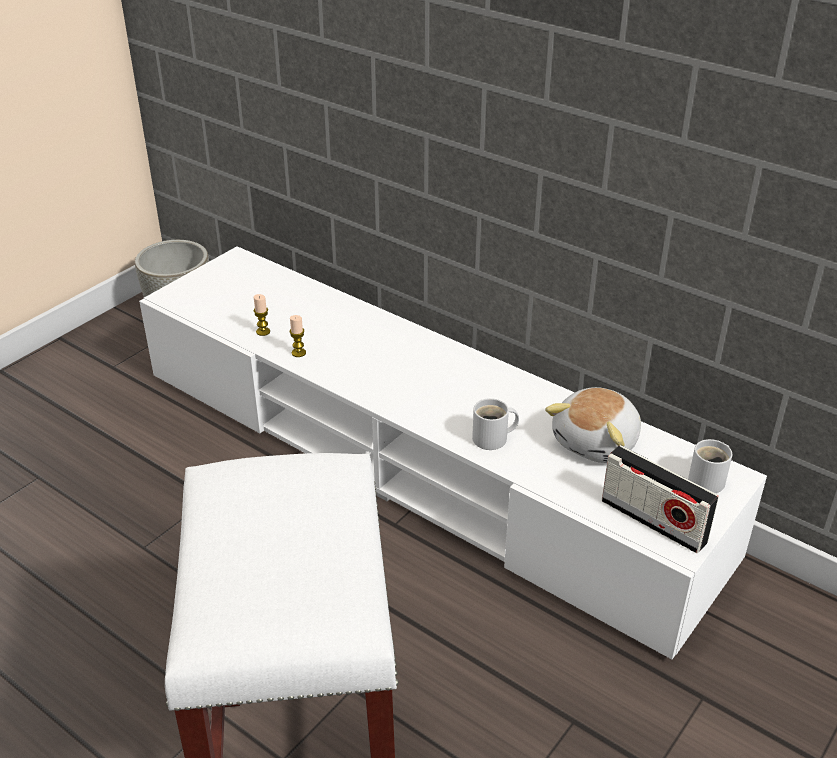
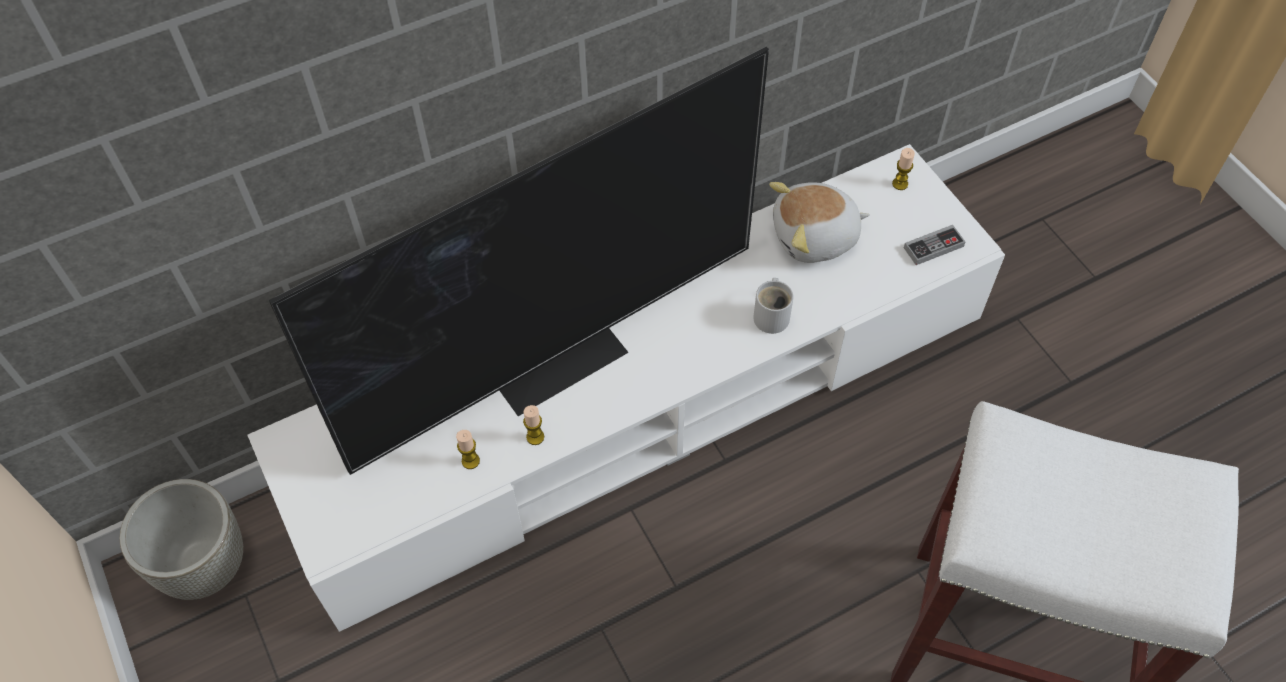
camera: 65 degrees left, 20 degrees up
(374, 342) = (557, 356): none -> television
(597, 442) = (815, 238): plush toy -> plush toy turned 105 degrees clockwise
(653, 521) = (933, 247): radio -> game controller
(709, 480) = (900, 184): white mug -> candle

